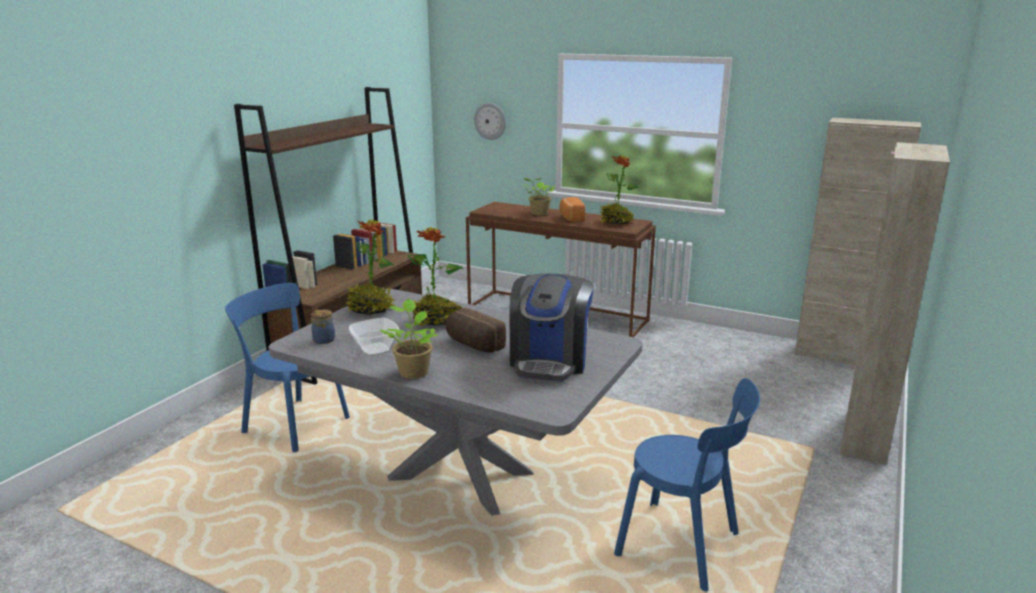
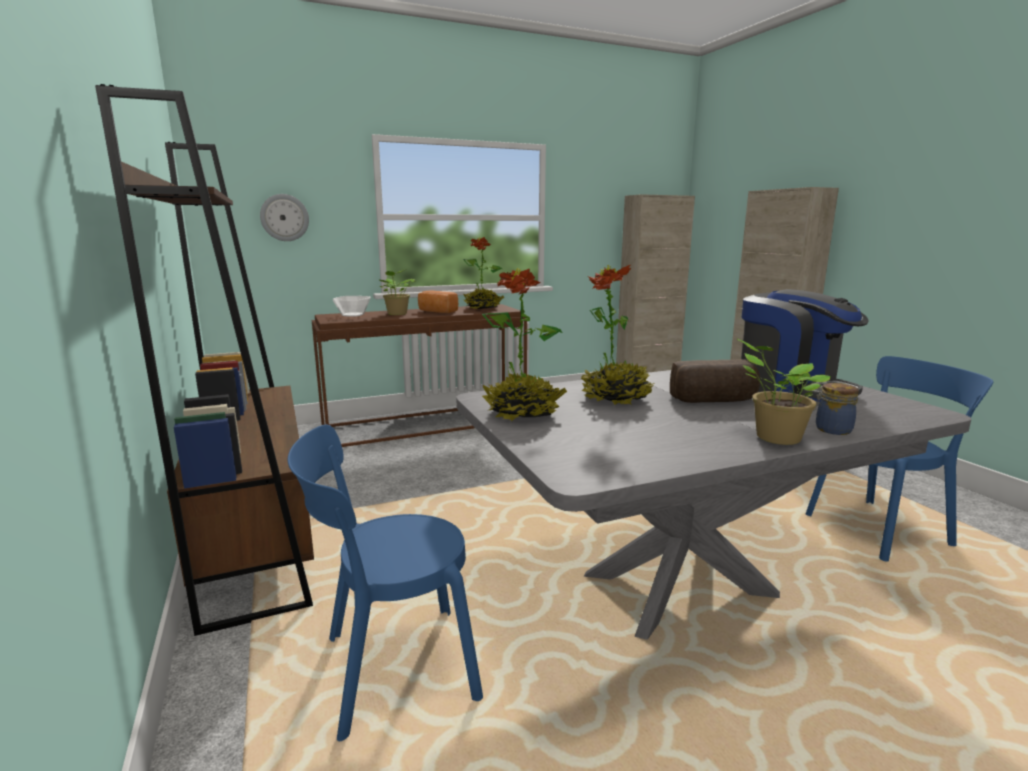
camera: 50 degrees left, 5 degrees down
(324, 339) = (594, 455): jar -> jar (831, 429)
(376, 349) = (673, 438): bowl -> bowl (353, 315)

